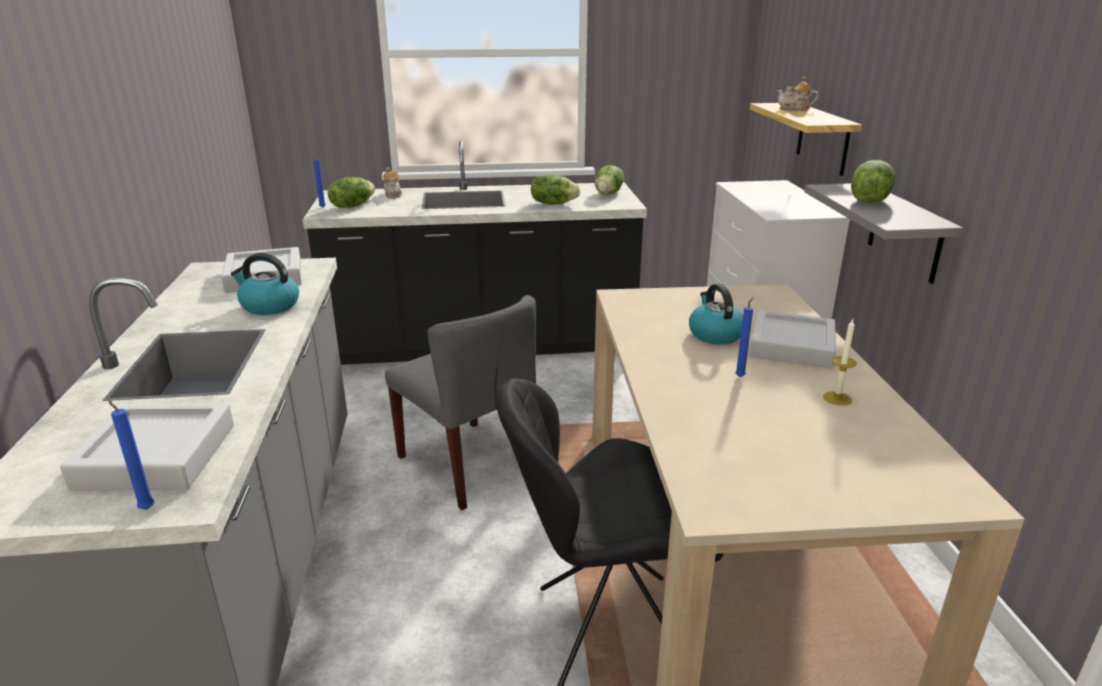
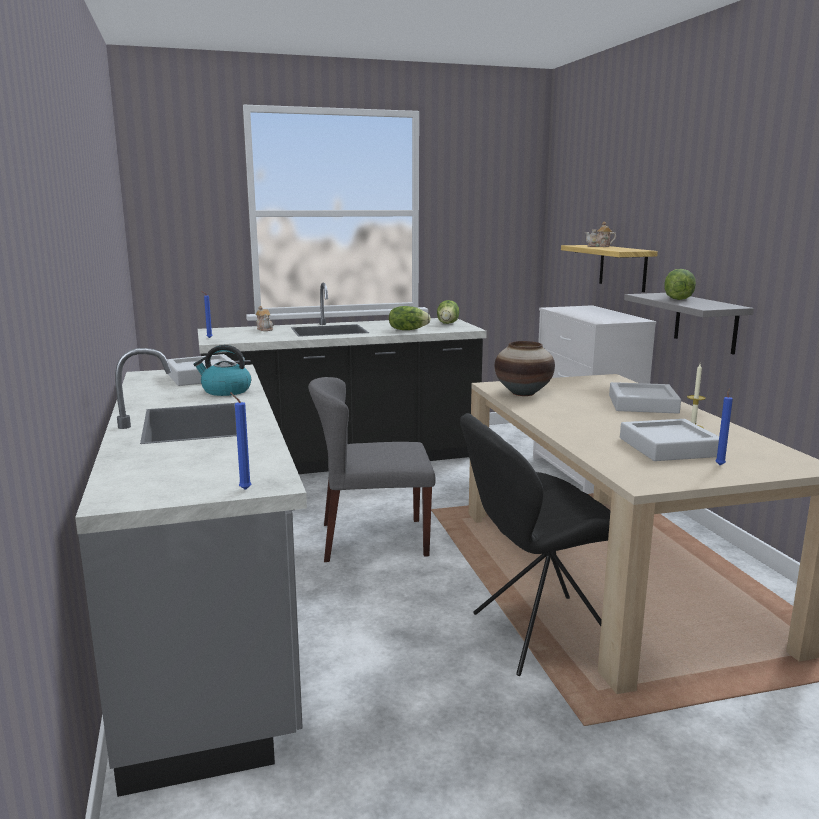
camera: 10 degrees left, 10 degrees down
(156, 456) = (222, 466): grey tray -> grey tray (669, 447)
(352, 206) = (235, 336): lettuce -> none
(470, 463) = (373, 539): grey chair -> grey chair turned 135 degrees clockwise
(649, 314) = (523, 393): none -> vase
(715, 334) = (582, 401): kettle -> none
(740, 376) = (616, 421): blue candle -> blue candle (720, 465)

